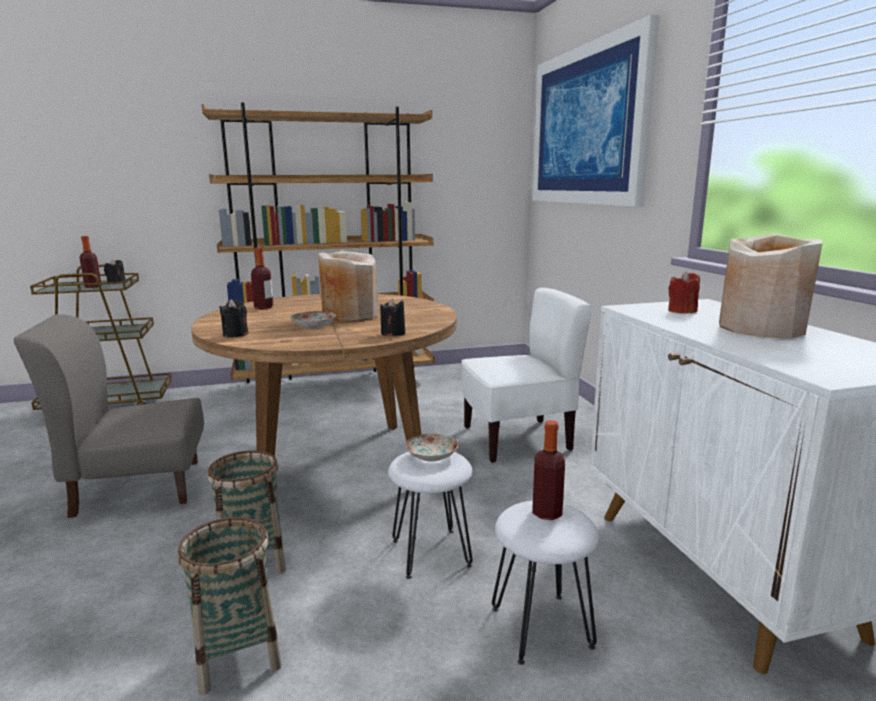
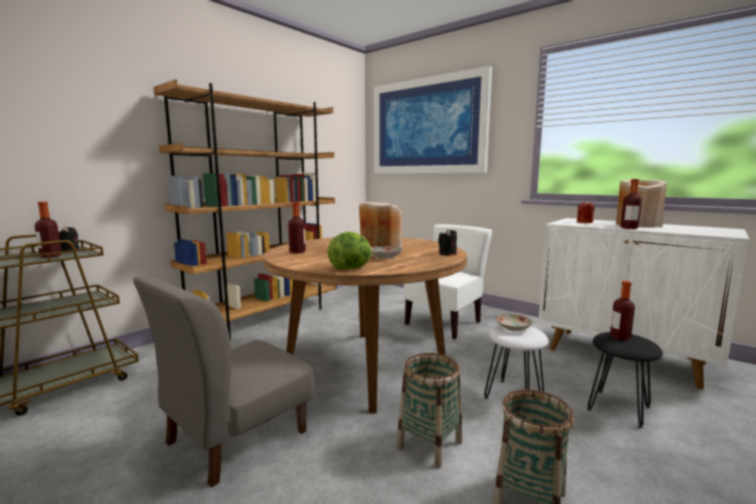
camera: 35 degrees left, 5 degrees down
(235, 334) = (351, 268): black candle -> lettuce
(542, 627) = (618, 407): white stool -> black stool
(697, 332) = (629, 228): none -> bottle

